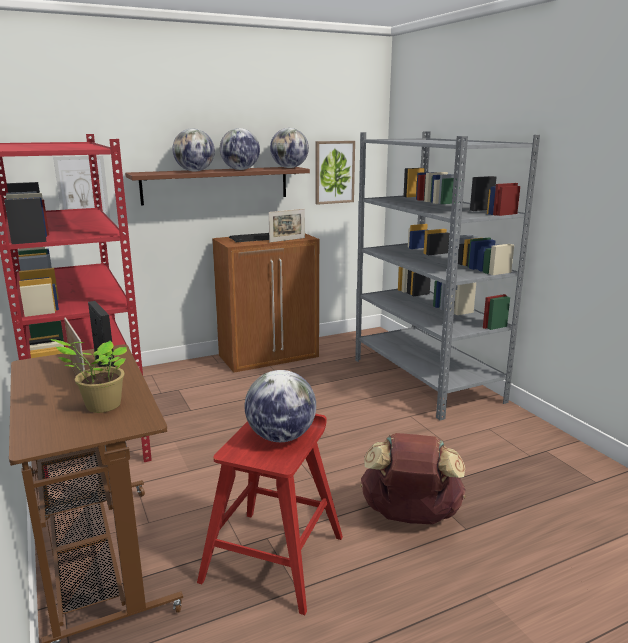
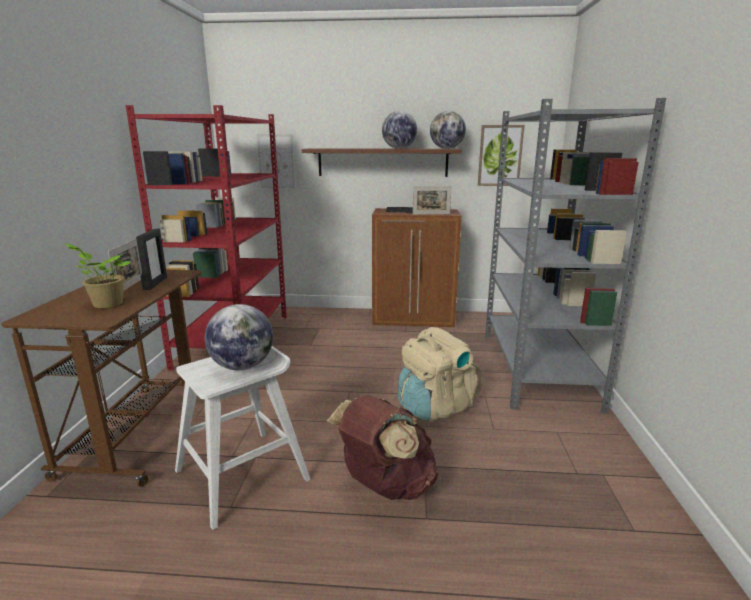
camera: 30 degrees right, 0 degrees up
(195, 171) = (359, 148): globe -> none
(274, 557) = (243, 474): red stool -> white stool
(379, 437) = (435, 406): none -> beige backpack

